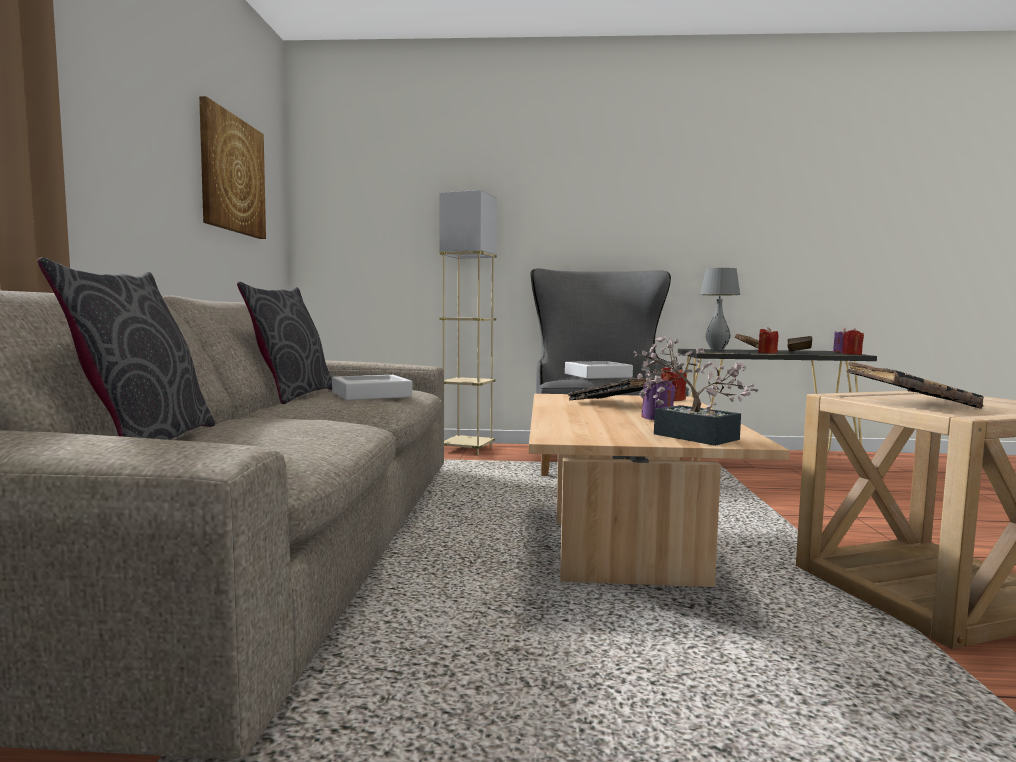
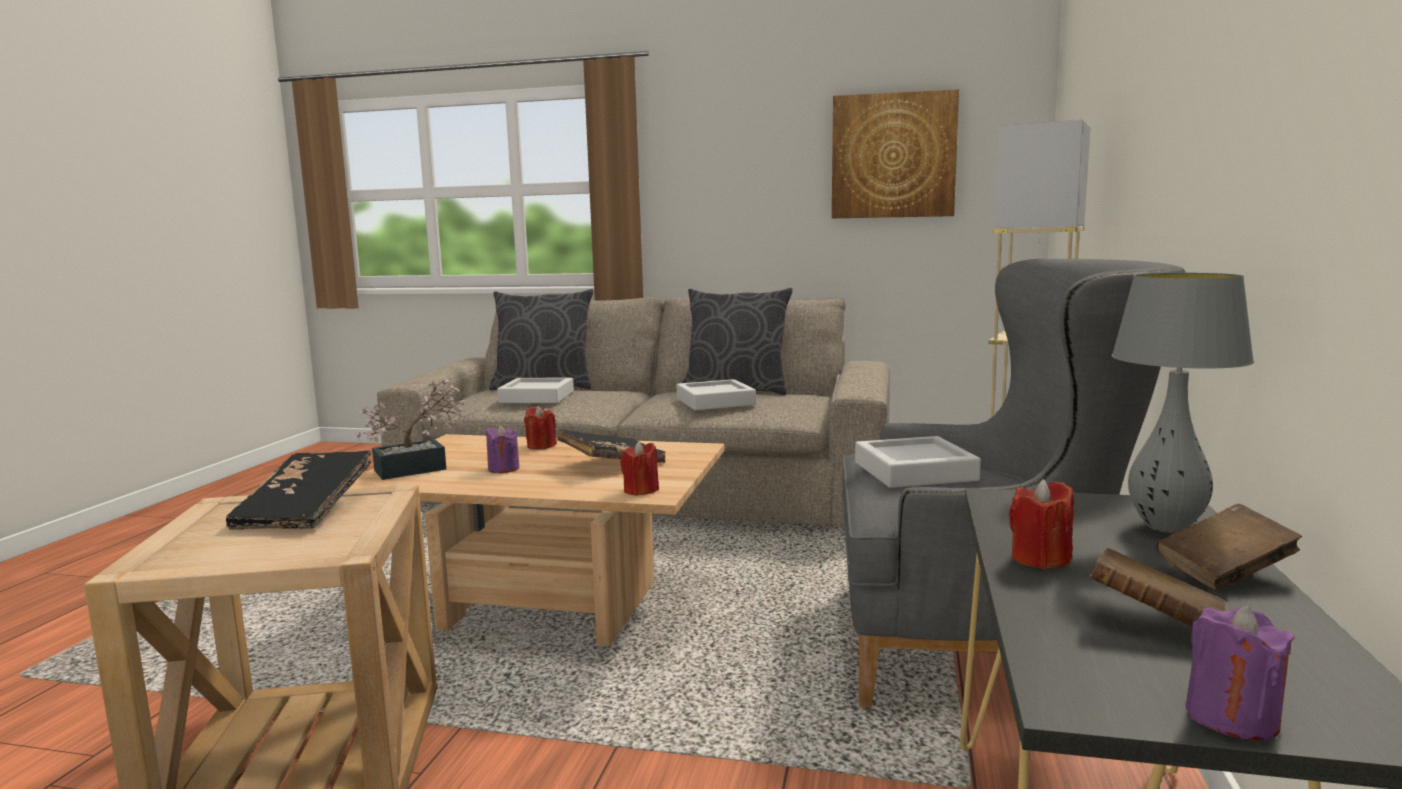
camera: 100 degrees right, 5 degrees up
(278, 433) = (537, 397): none -> grey tray
(851, 354) = (1082, 693): red candle -> red candle (541, 446)

